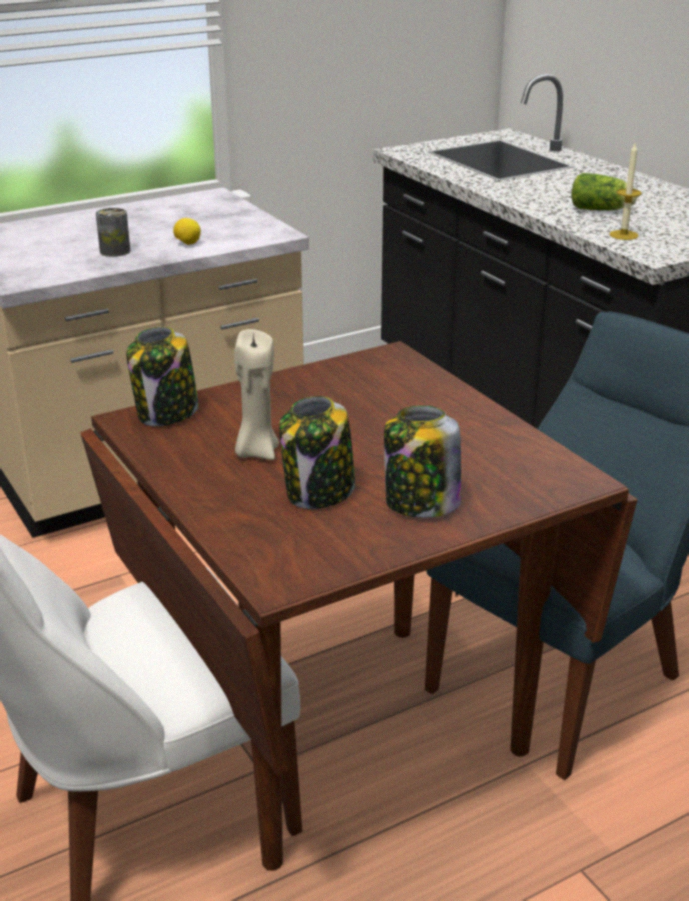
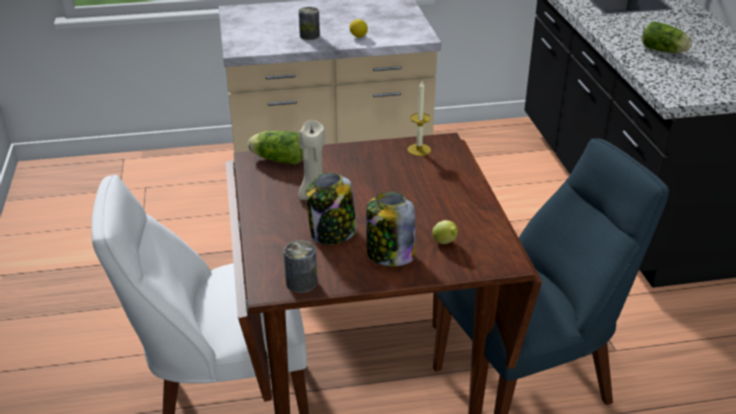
camera: 20 degrees right, 5 degrees up
(167, 414) = (277, 159): jar -> lettuce
(320, 566) = (301, 283): none -> can
(486, 474) = (445, 243): none -> lemon
(623, 235) = (664, 75): candle -> candle (419, 150)

